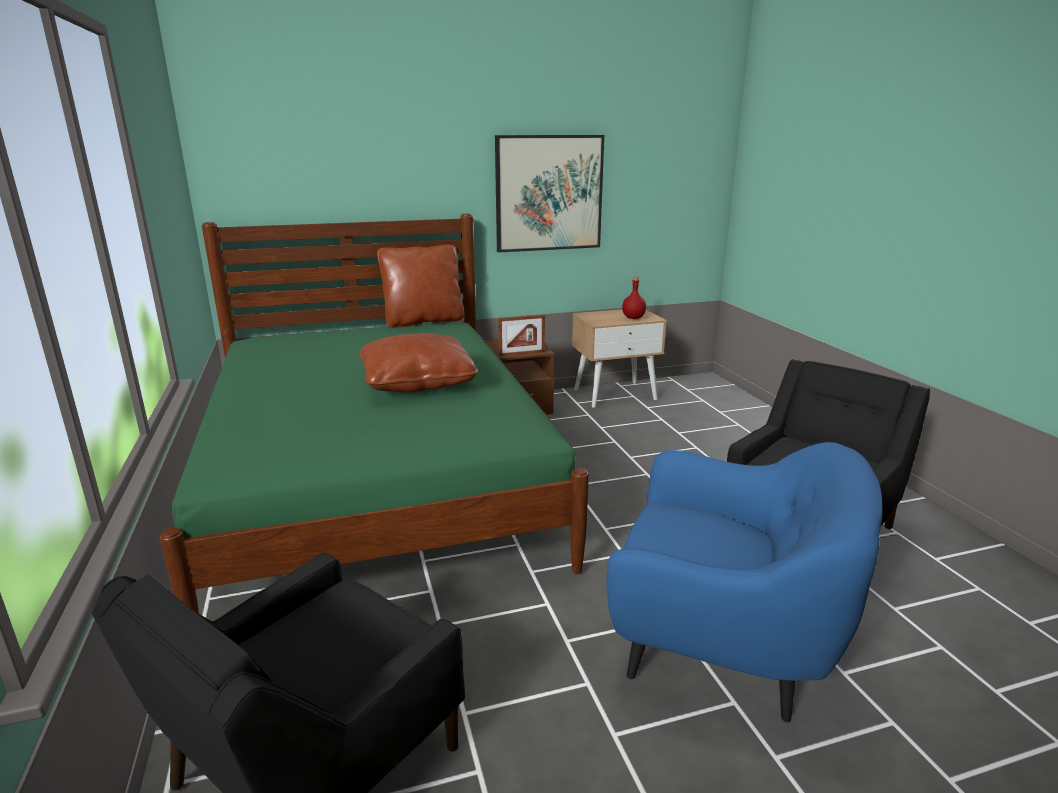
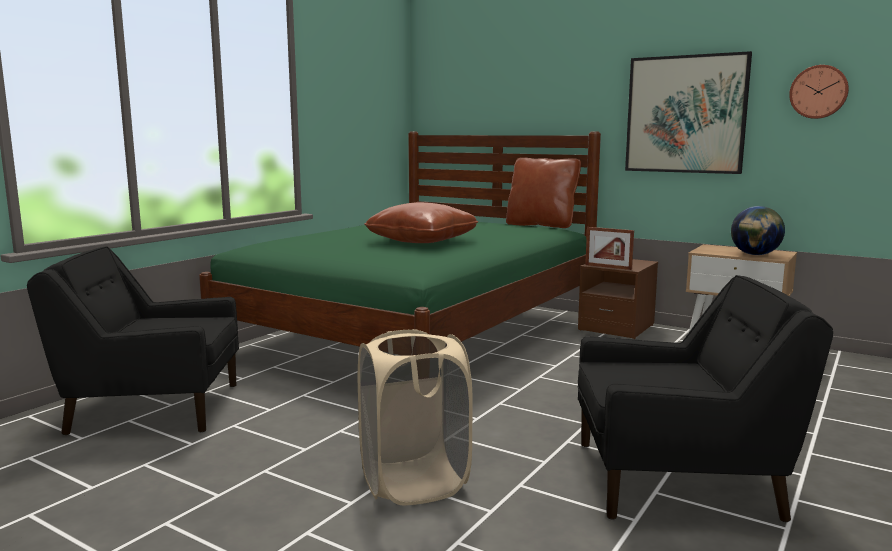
camera: 50 degrees right, 10 degrees down
(634, 318) = (755, 255): red bottle -> globe
(651, 173) = (818, 92): none -> wall clock
(722, 647) = (413, 482): blue armchair -> beige laundry basket

